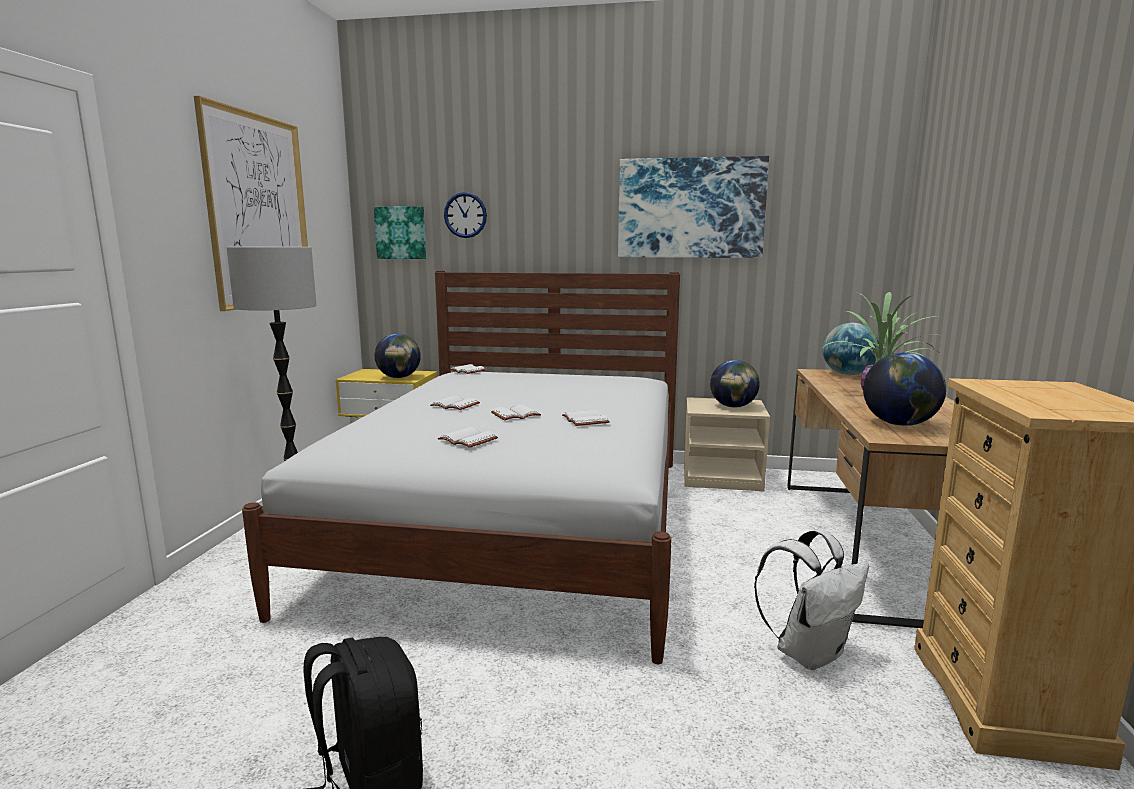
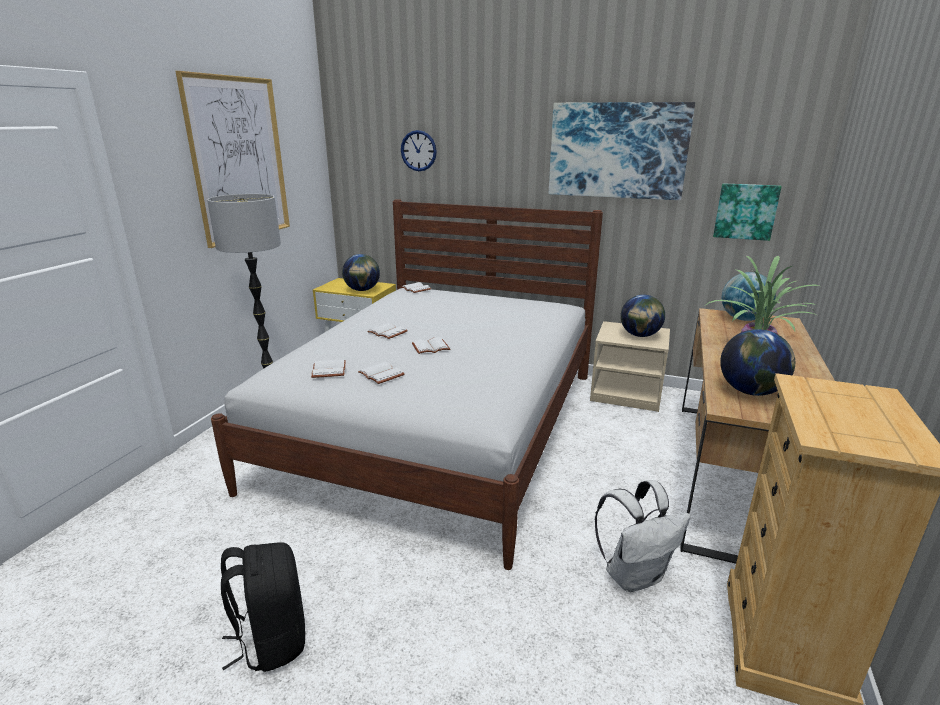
camera: 10 degrees right, 10 degrees up
(401, 233) = (366, 164): picture -> picture (745, 211)
(583, 420) = (483, 357): white book -> white book (328, 370)

